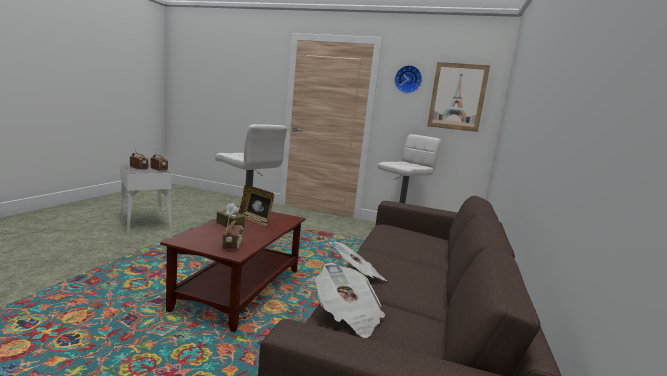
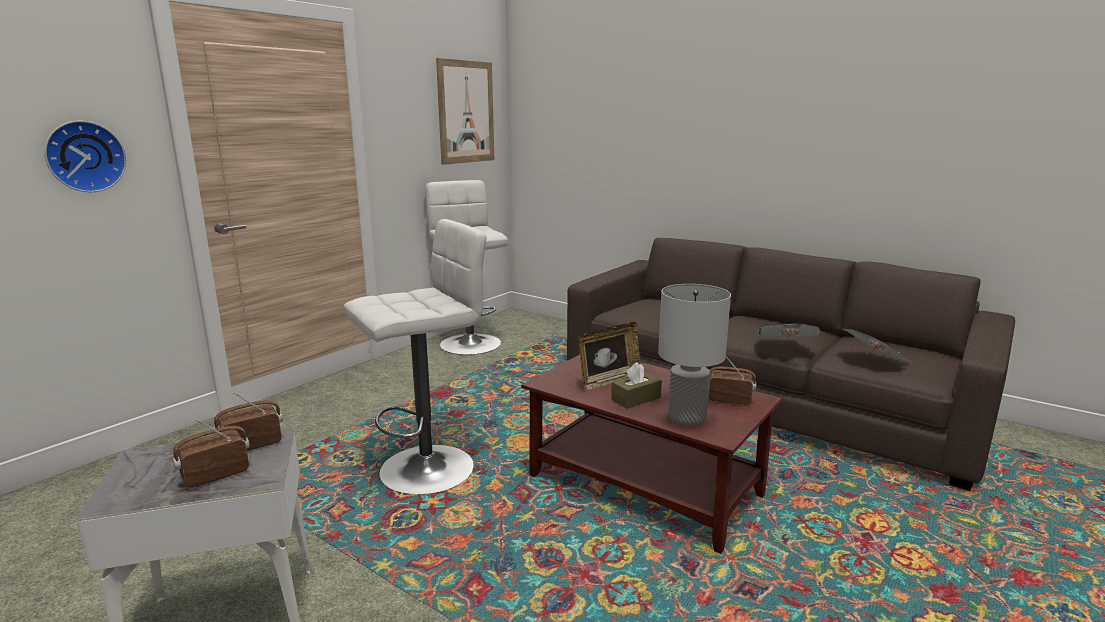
camera: 70 degrees left, 5 degrees up
(200, 234) = (686, 420): none -> grey table lamp
(408, 79) = (405, 89): wall clock -> wall clock (84, 156)

